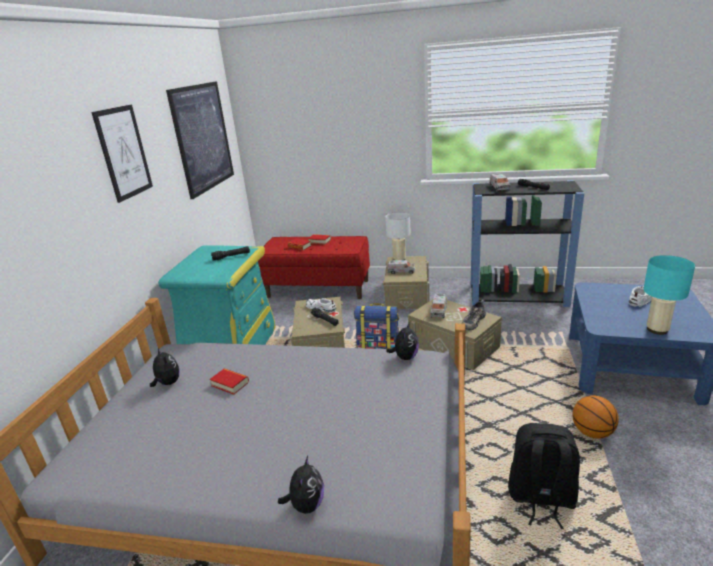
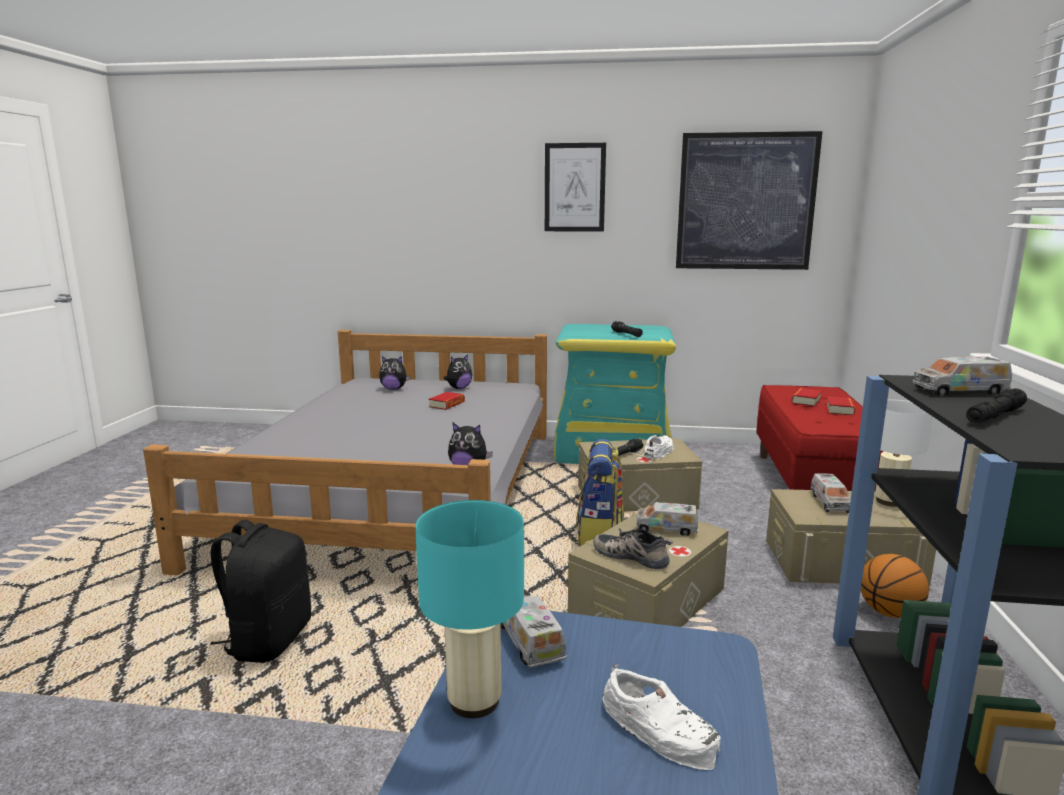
camera: 85 degrees right, 10 degrees down
(306, 505) = (264, 436): plush toy -> plush toy (394, 389)
(592, 432) = (368, 722): basketball -> basketball (889, 612)
(610, 321) = (529, 641): none -> toy truck

